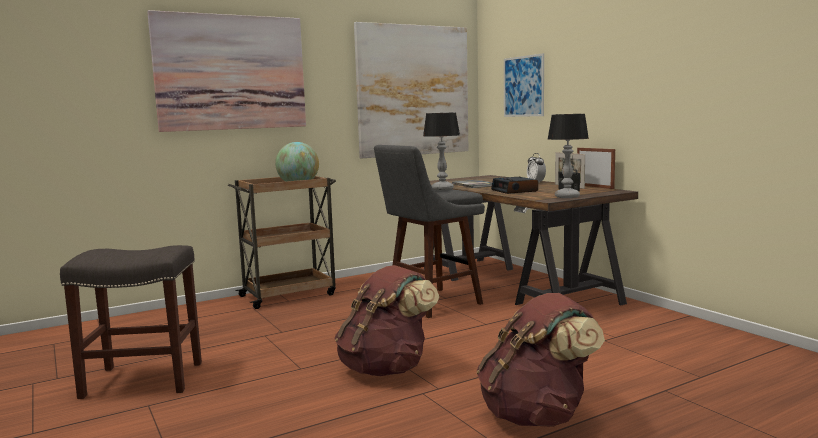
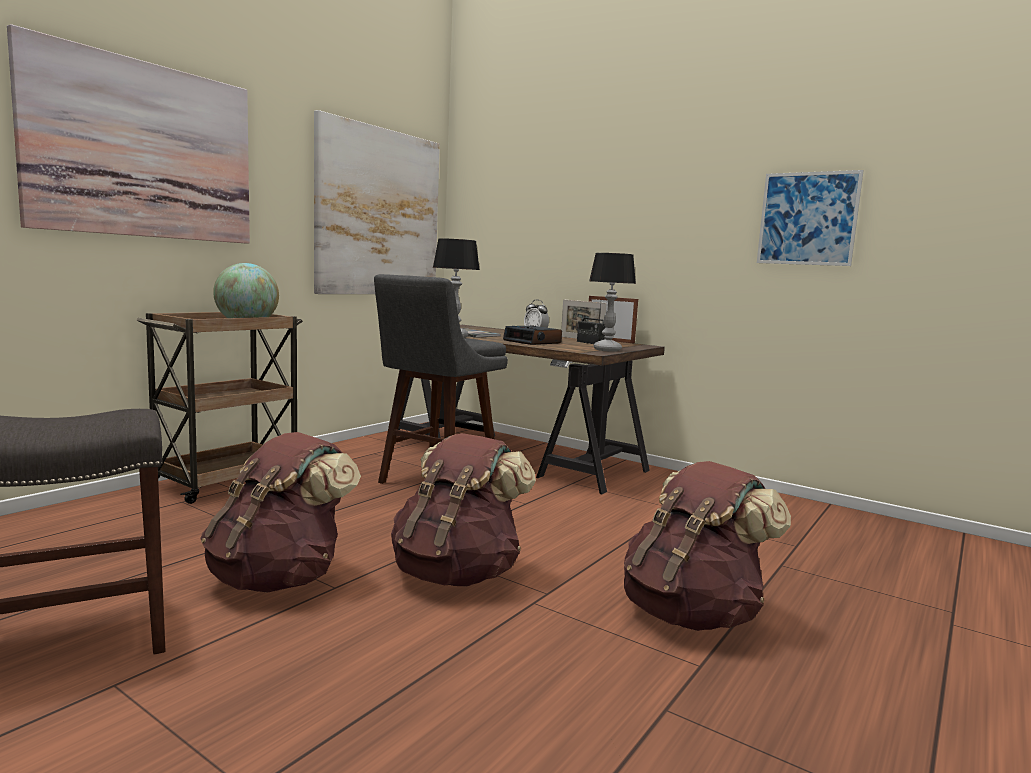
camera: 25 degrees left, 0 degrees up
(273, 359) = (280, 578): none -> brown backpack
(523, 86) = (514, 221): picture -> picture (807, 218)

